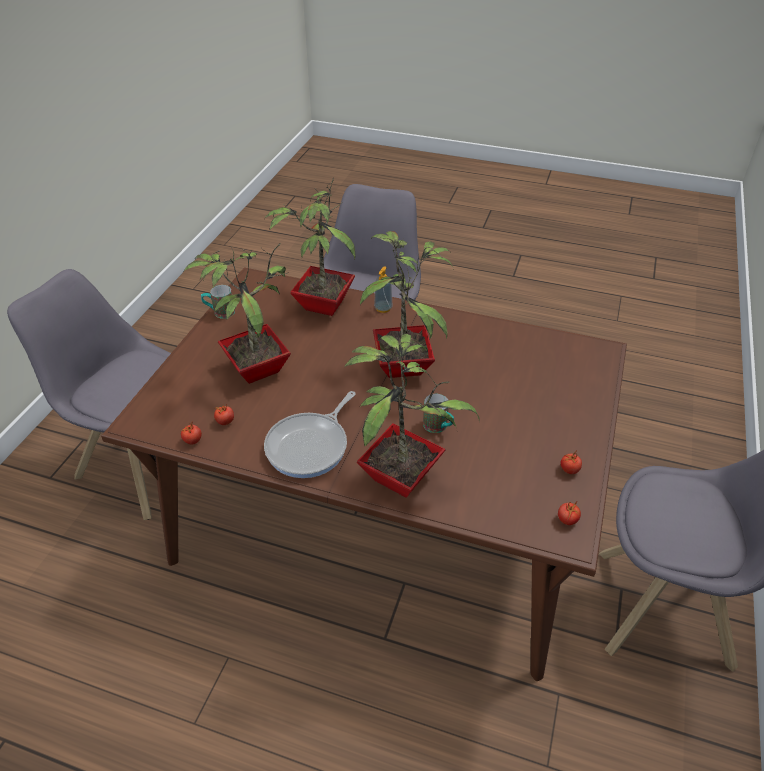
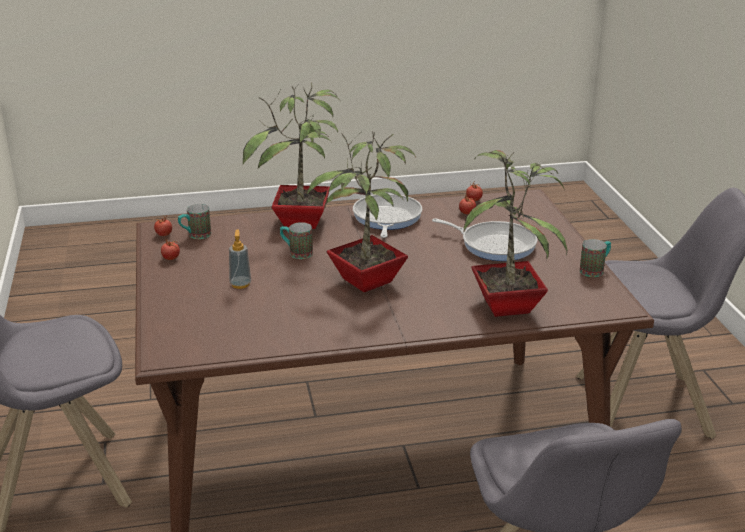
camera: 150 degrees right, 15 degrees down
(256, 367) = (494, 245): potted plant -> frying pan
(383, 308) = (442, 323): soap dispenser -> soap dispenser (240, 284)
(531, 502) = (195, 235): none -> mug

